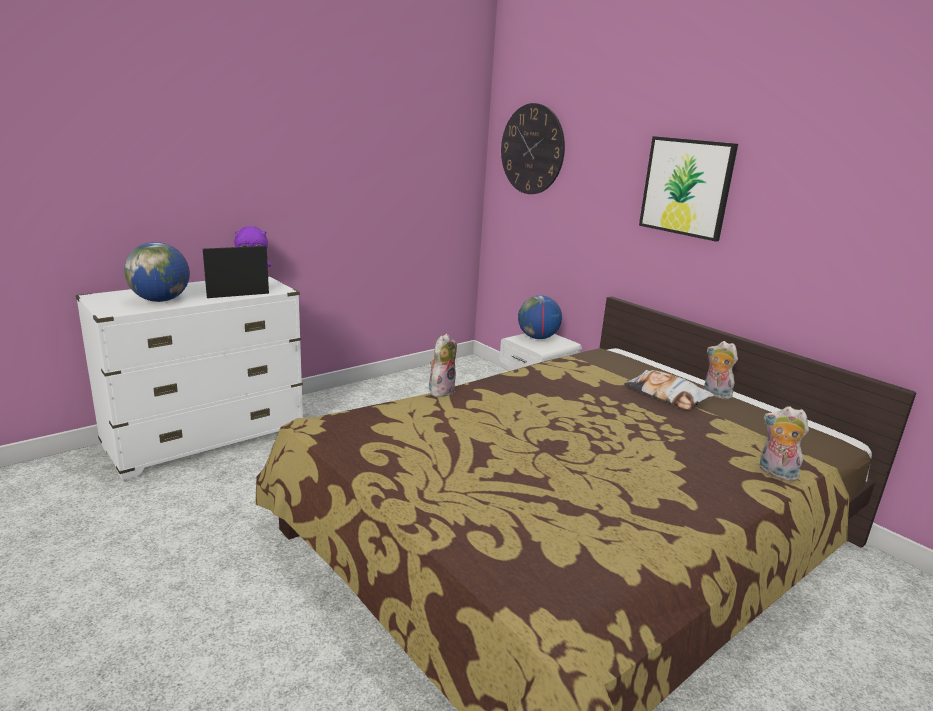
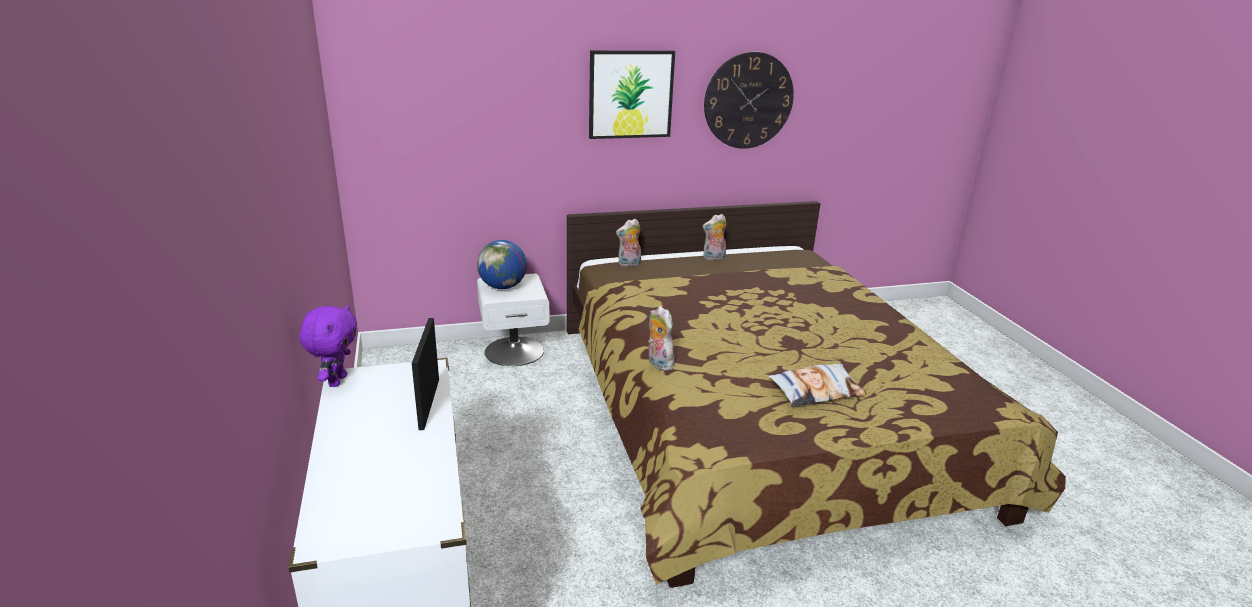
camera: 65 degrees left, 5 degrees up
(161, 300) = (404, 472): globe -> none
(532, 149) = (416, 79): wall clock -> wall clock (748, 101)
(666, 395) = (718, 273): pillow -> pillow (816, 391)
(775, 473) = (846, 284): plush toy -> plush toy (629, 264)

